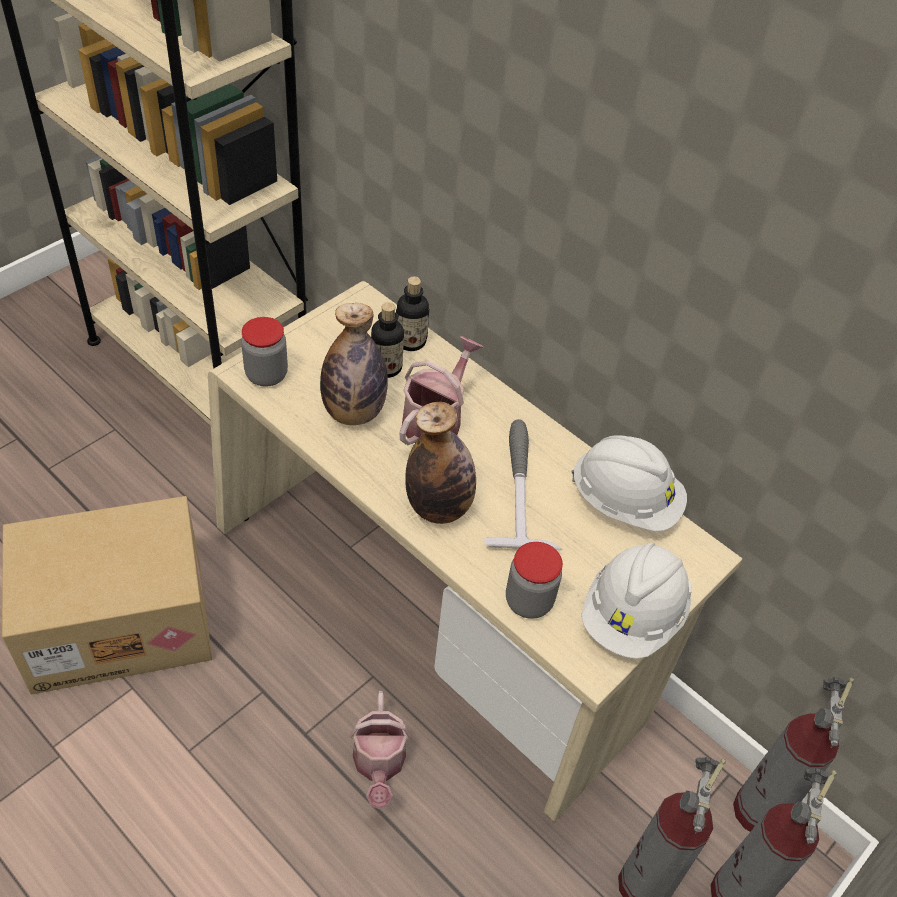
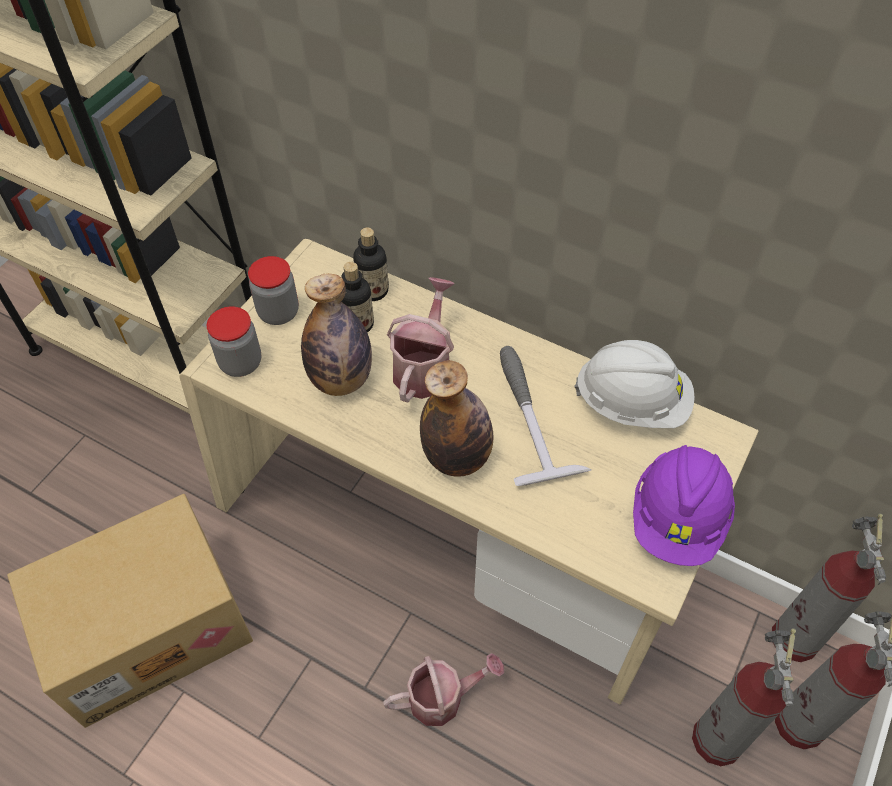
camera: 10 degrees left, 5 degrees up
(379, 764) = (443, 697): watering can -> watering can turned 90 degrees counterclockwise
(528, 601) = (575, 531): jar -> jar (278, 312)
(632, 616) = (678, 519): white hard hat -> purple hard hat

